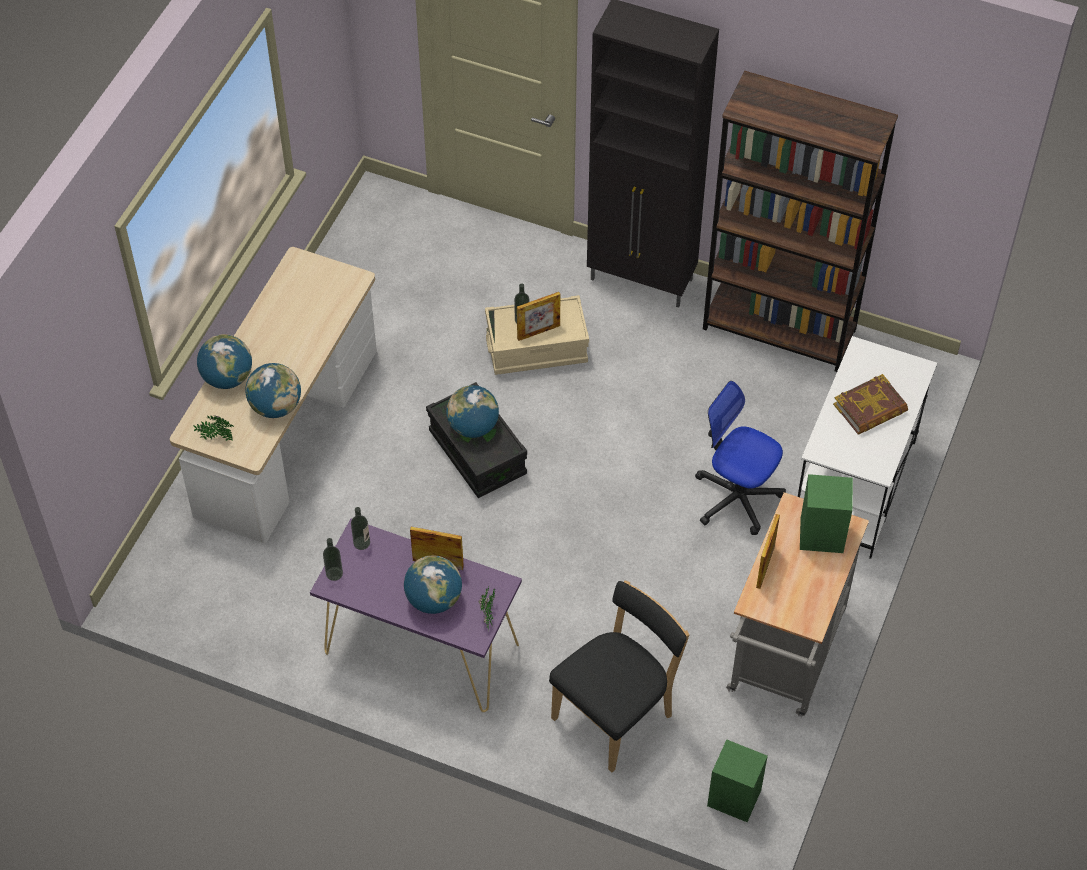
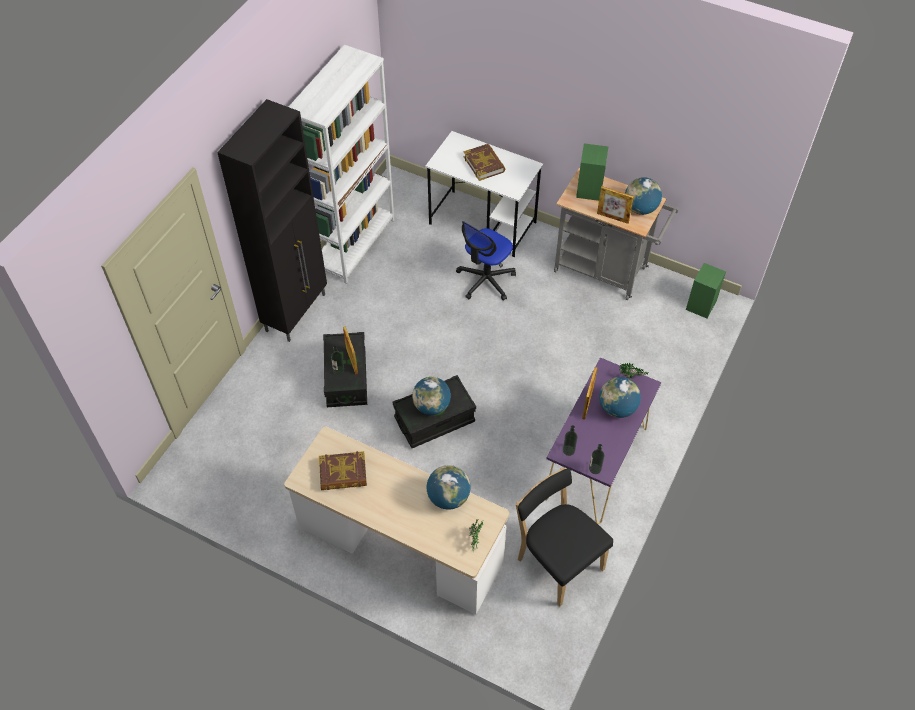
camera: 85 degrees left, 0 degrees up
(227, 378) = (415, 532): globe -> globe (640, 208)
(306, 300) = (343, 474): none -> book
(537, 349) = (346, 378): beige storage box -> black storage box
(617, 714) = (645, 357): black chair -> black chair (557, 561)
(779, 329) = (354, 244): brown bookcase -> white bookcase

